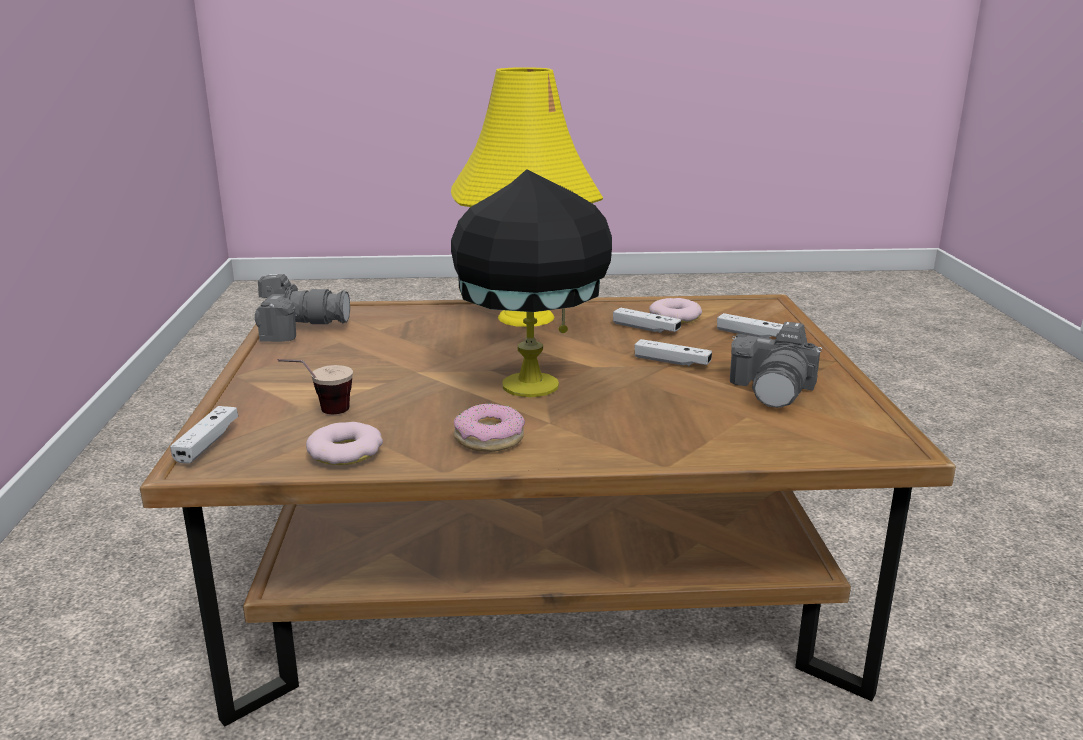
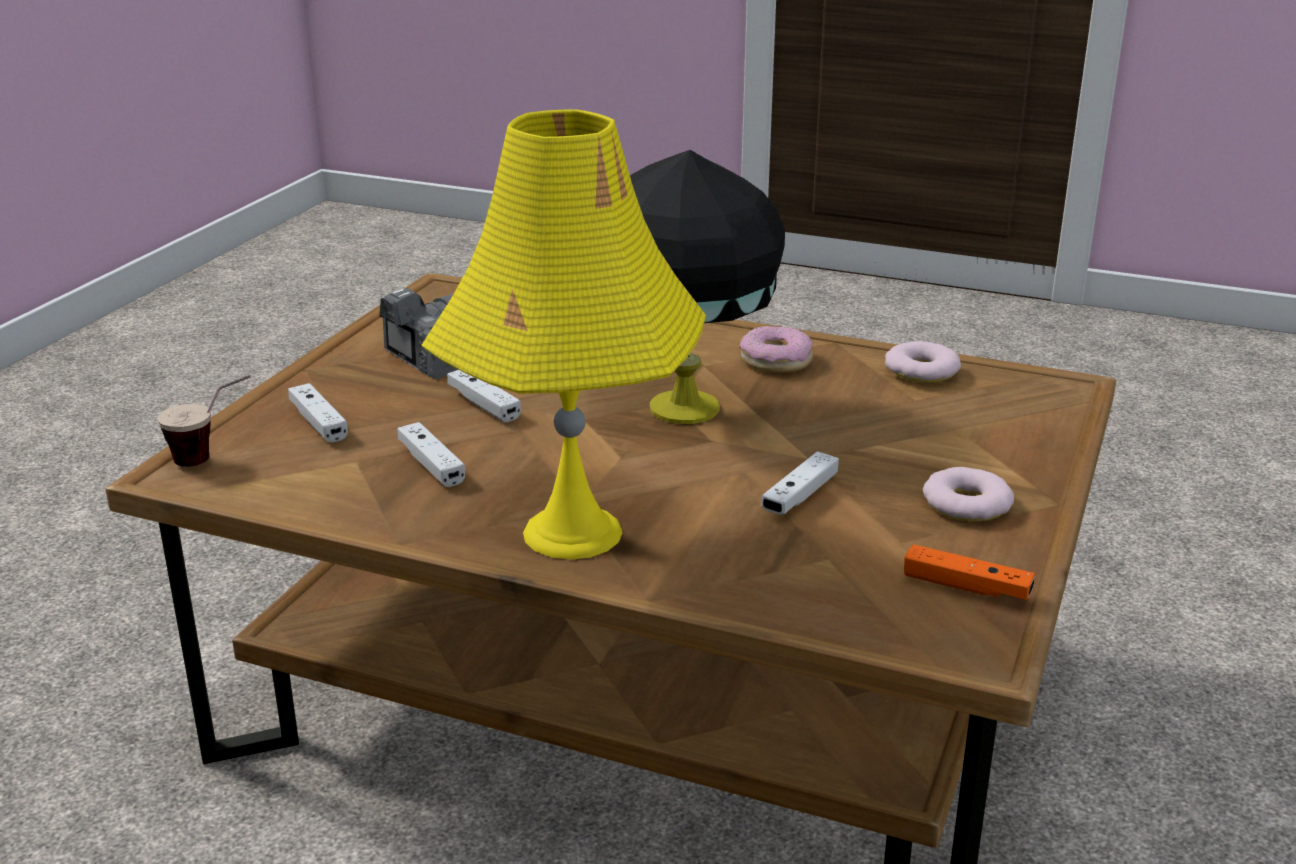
camera: 155 degrees left, 5 degrees up
(207, 443) = (1064, 405): white game controller -> white game controller (800, 496)
(299, 327) = (966, 587): camera -> orange game controller
(320, 414) = (943, 420): cup -> cup (213, 457)
(675, 317) = (353, 479): donut -> donut (966, 503)

